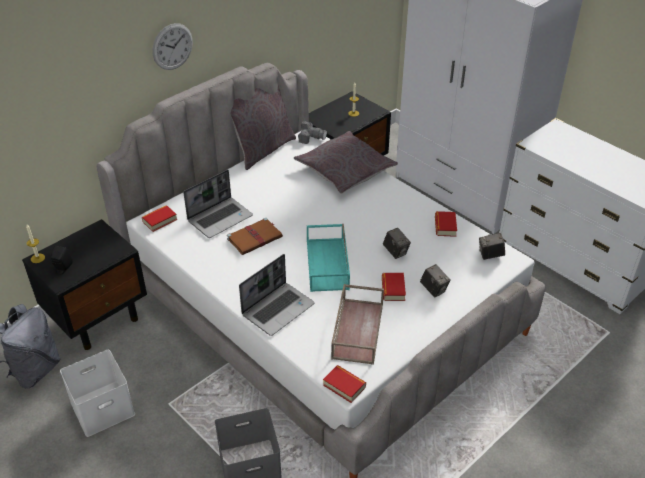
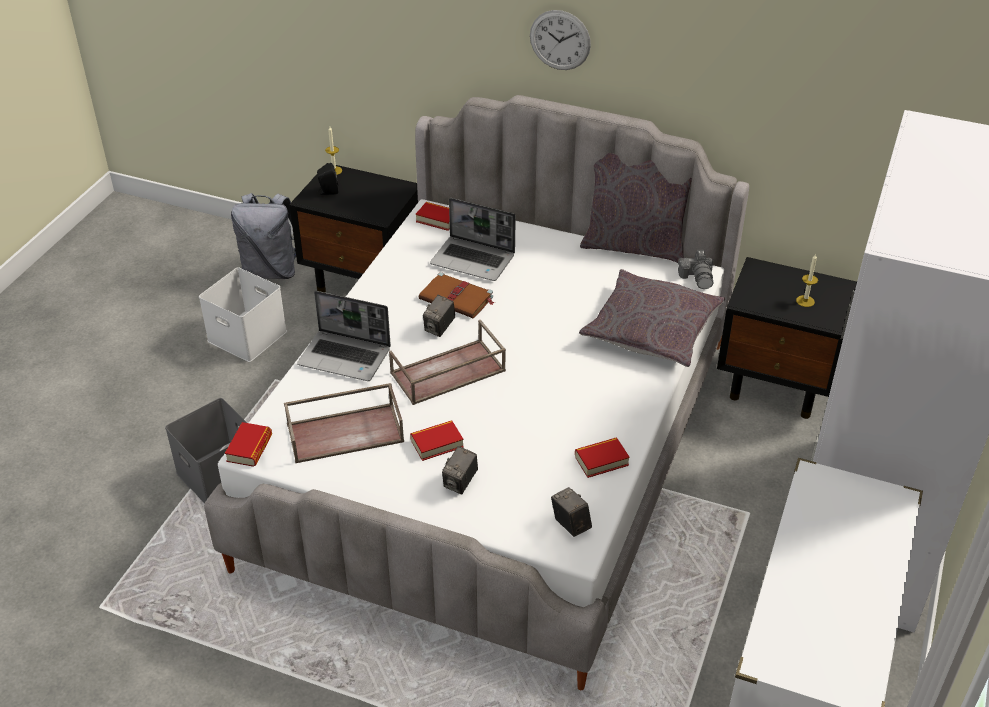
camera: 65 degrees right, 0 degrees up
(328, 265) = (447, 373): turquoise tray -> brown tray
(395, 252) = (512, 426): camera -> camera (439, 328)

